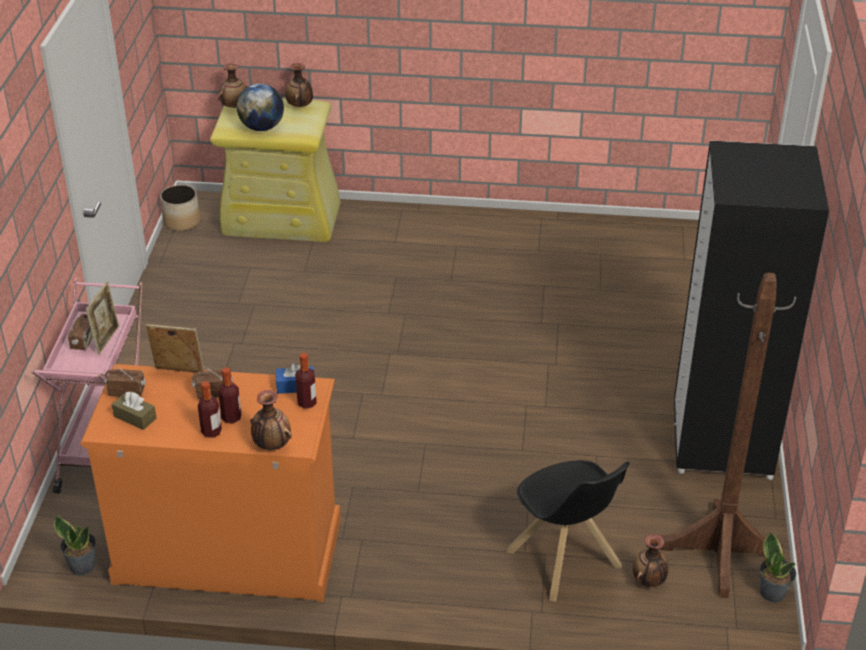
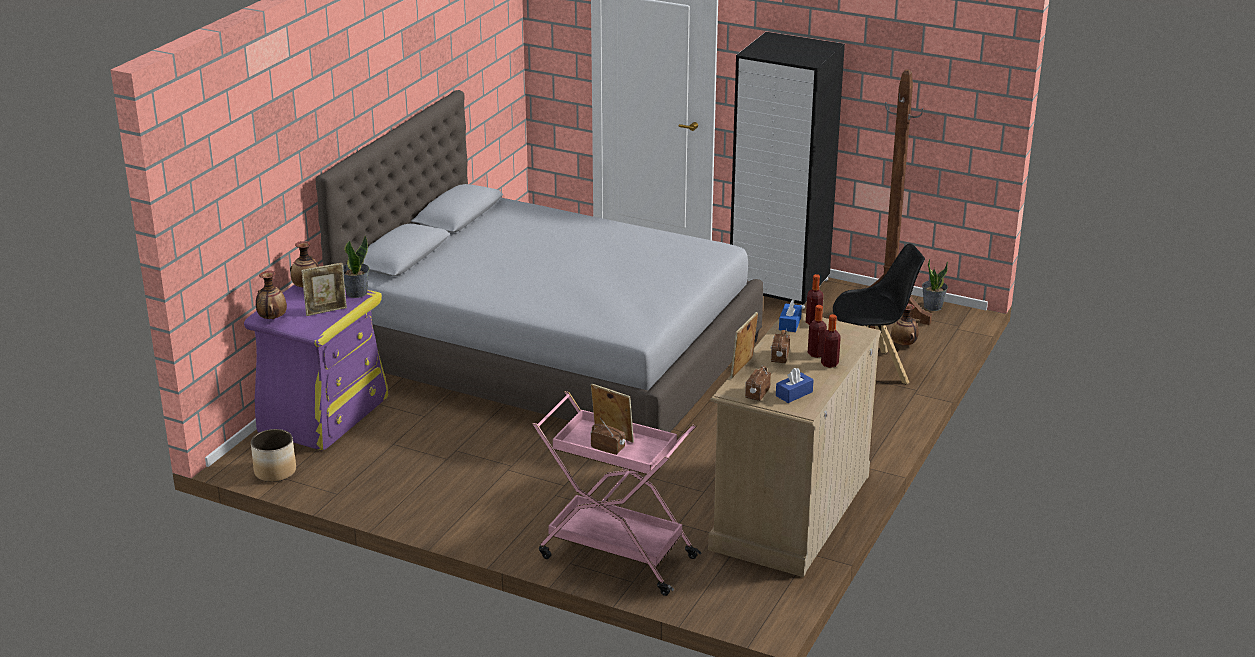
camera: 70 degrees left, 10 degrees down
(82, 565) = (772, 590): potted plant -> potted plant (356, 292)
(135, 417) = (794, 394): brown tissue box -> blue tissue box
(227, 551) = (790, 512): orange dresser -> beige dresser
(262, 127) = (326, 311): globe -> picture frame
(271, 445) = (858, 342): vase -> none
(282, 219) = (325, 414): yellow nightstand -> purple nightstand
(454, 313) = (549, 356): none -> grey bed

